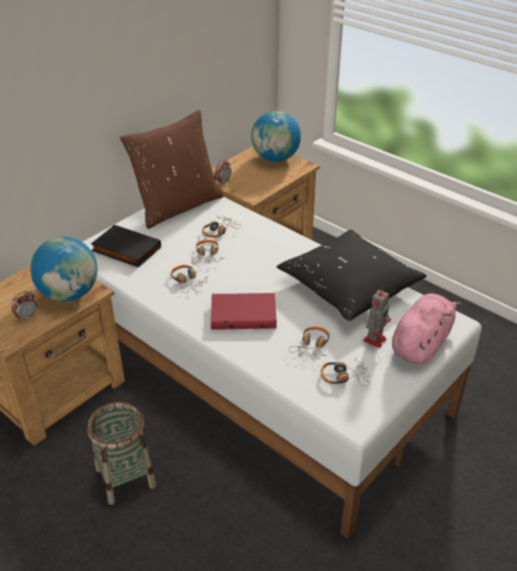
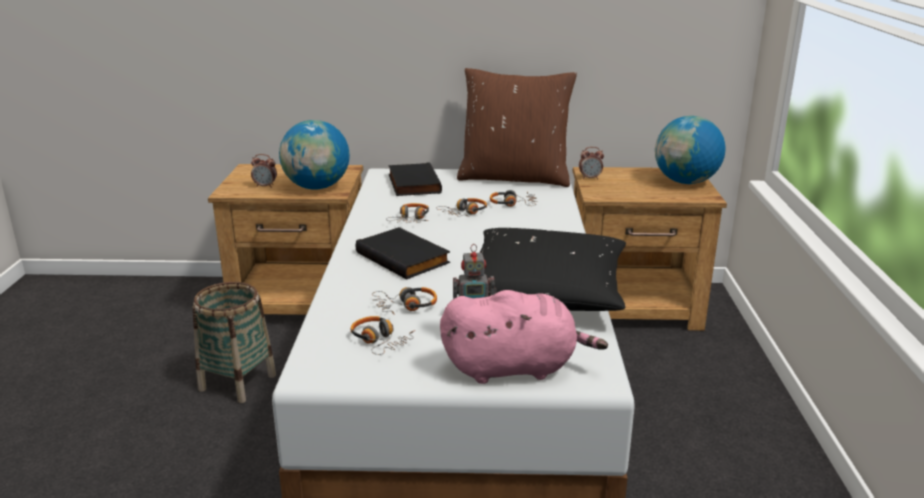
camera: 50 degrees right, 15 degrees down
(244, 313) = (404, 257): red book -> black book

